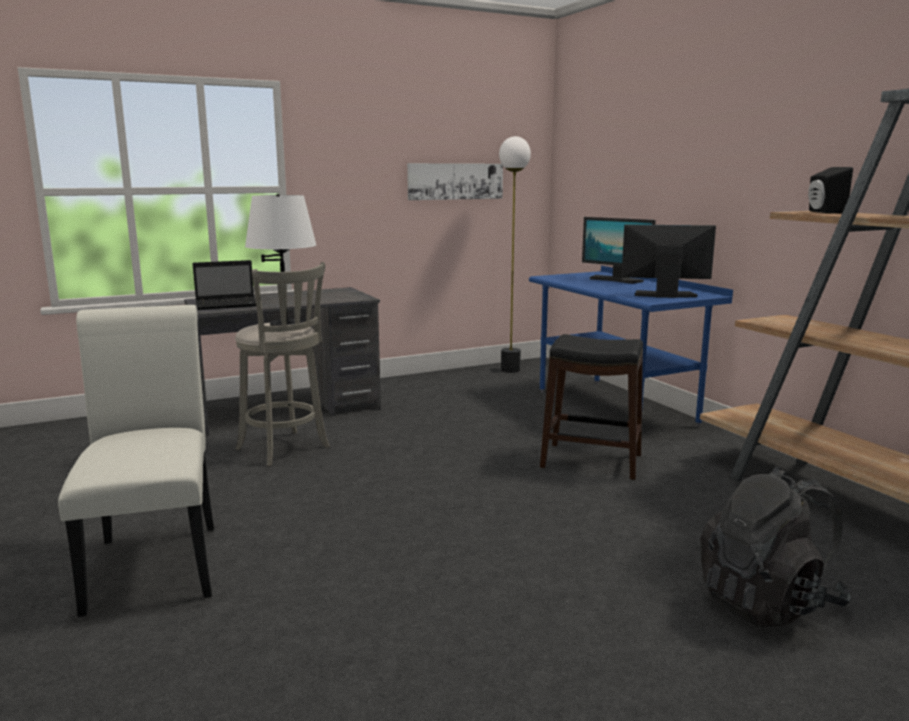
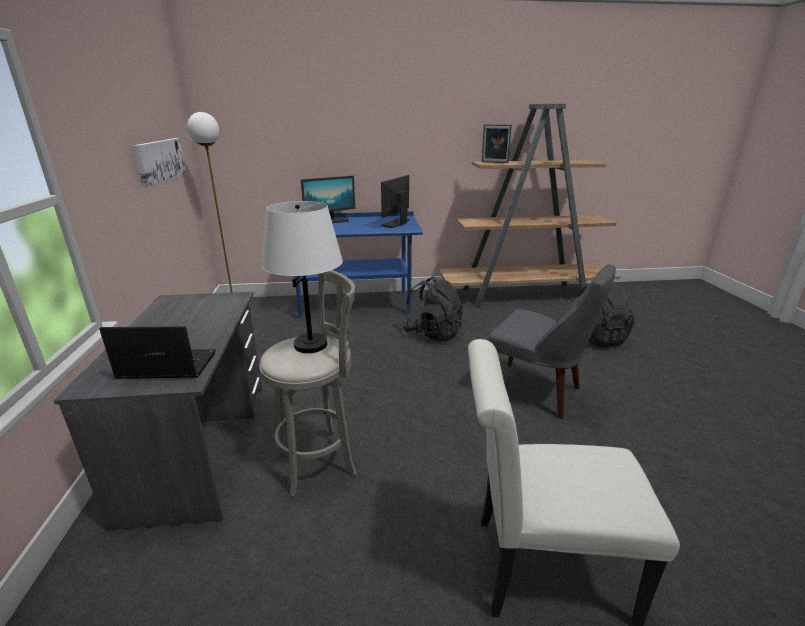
camera: 70 degrees left, 10 degrees up
(228, 305) = (165, 366): laptop -> laptop turned 90 degrees counterclockwise
(488, 546) = (537, 391): none -> grey chair
(591, 460) = (433, 333): black stool -> black backpack
(823, 212) = (494, 162): black speaker -> picture frame

